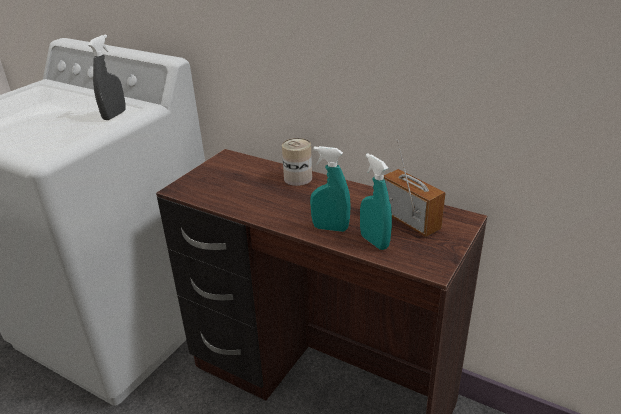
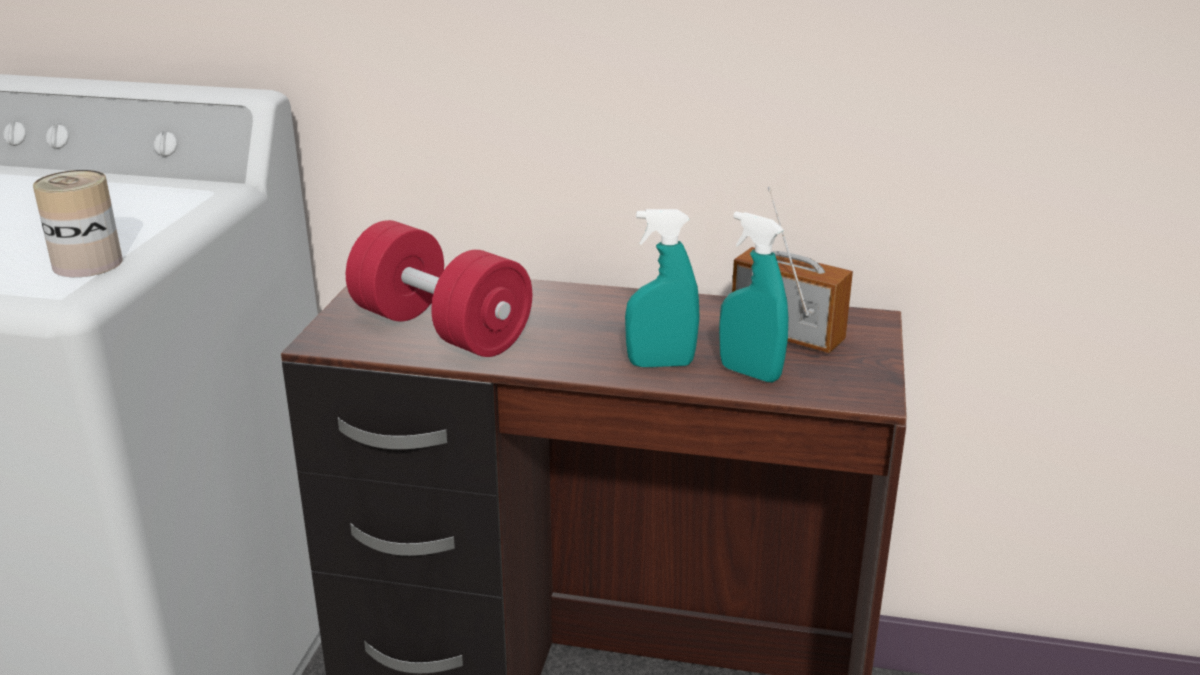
camera: 20 degrees left, 5 degrees down
(114, 115) = (163, 209): grey spray bottle -> none
(235, 190) = (440, 329): none -> red dumbbell
(298, 178) = (546, 296): can -> can (87, 264)

